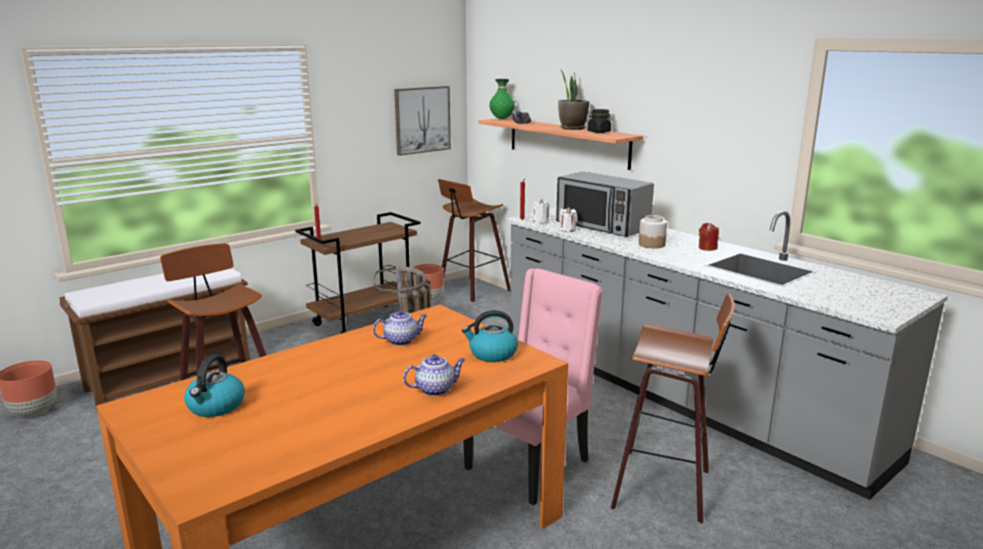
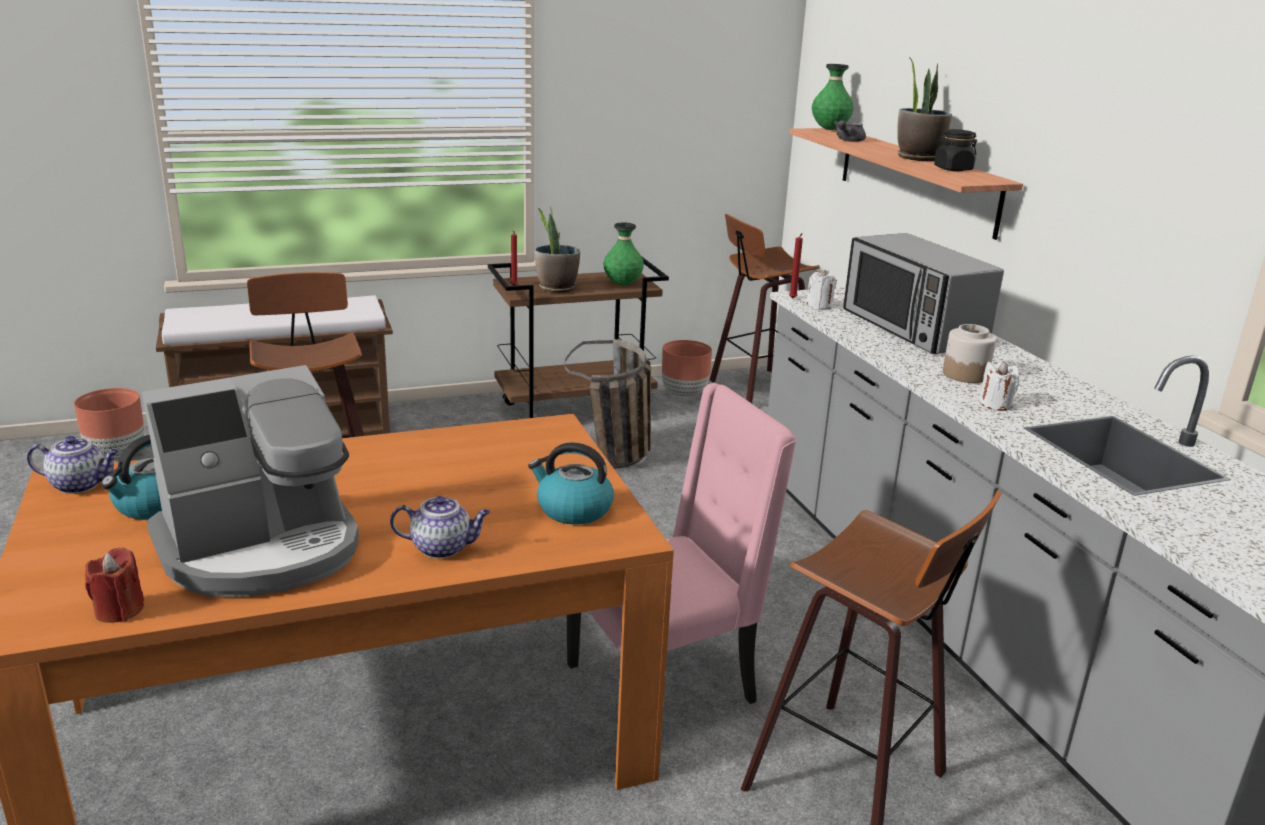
camera: 20 degrees right, 5 degrees up
(320, 414) = (262, 548): none -> coffee machine
(348, 239) = (556, 288): none -> potted plant
(389, 231) = (622, 285): none -> green vase
(401, 341) = (467, 460): teapot -> teapot (81, 485)
(422, 120) = (714, 119): picture -> none
(567, 230) = (848, 326): white candle -> white candle (995, 404)
(707, 248) = (1060, 397): red candle -> red candle (119, 610)

